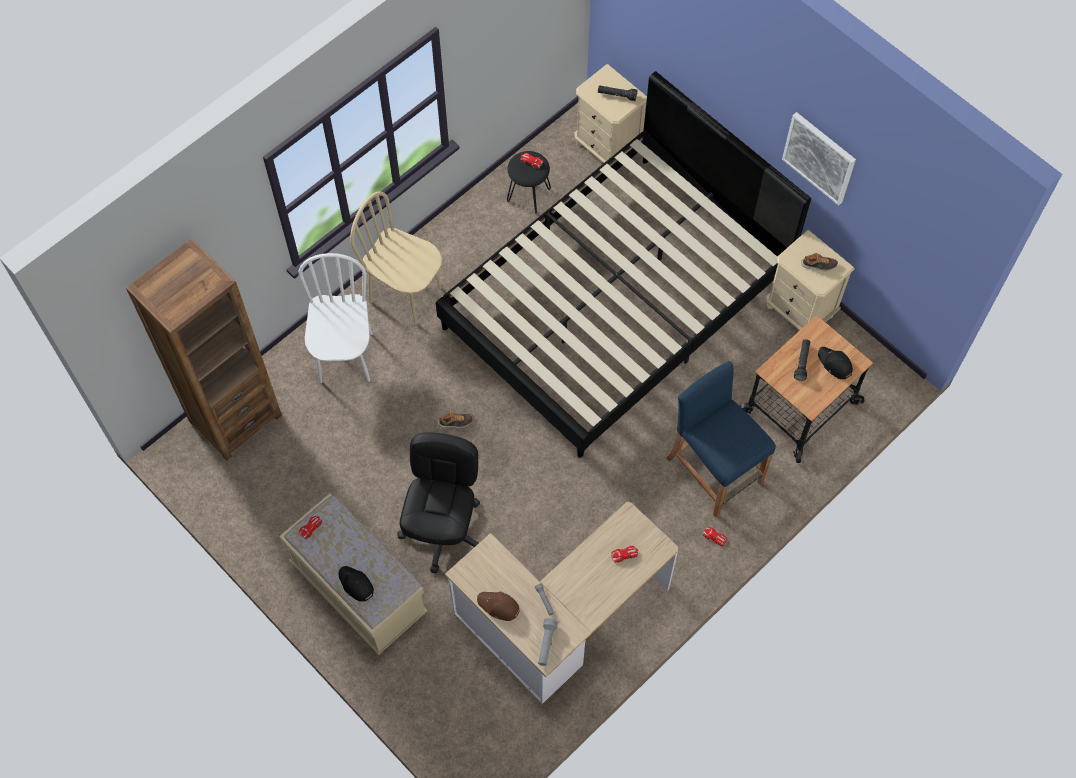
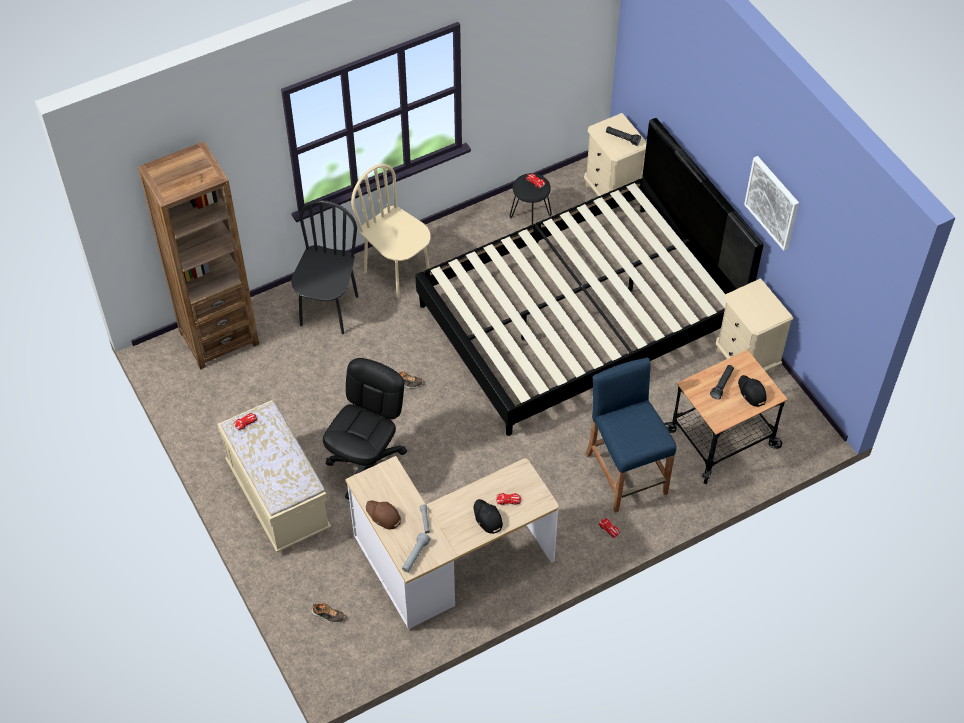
camera: 15 degrees right, 10 degrees down
(345, 357) = (328, 310): white chair -> black chair
(356, 585) = (268, 476): black cap -> black cap (487, 518)
(818, 265) = (761, 308): shoe -> shoe (328, 615)

